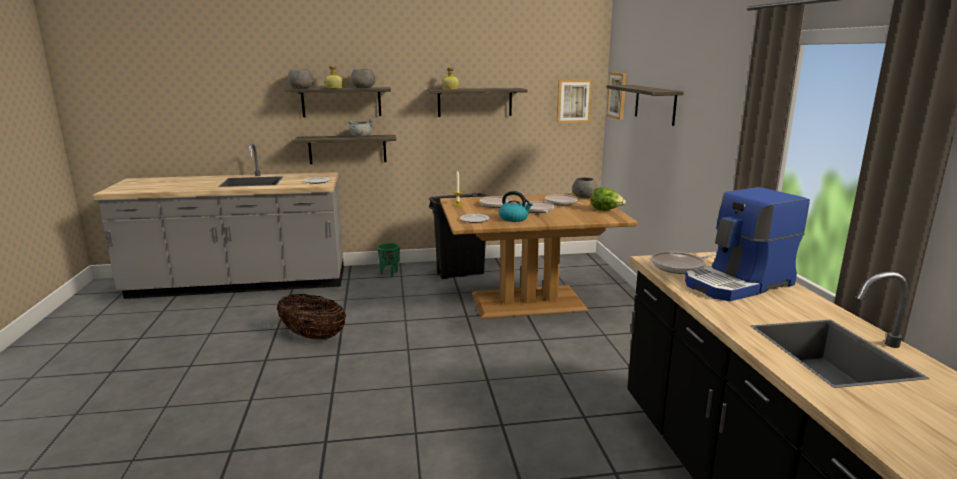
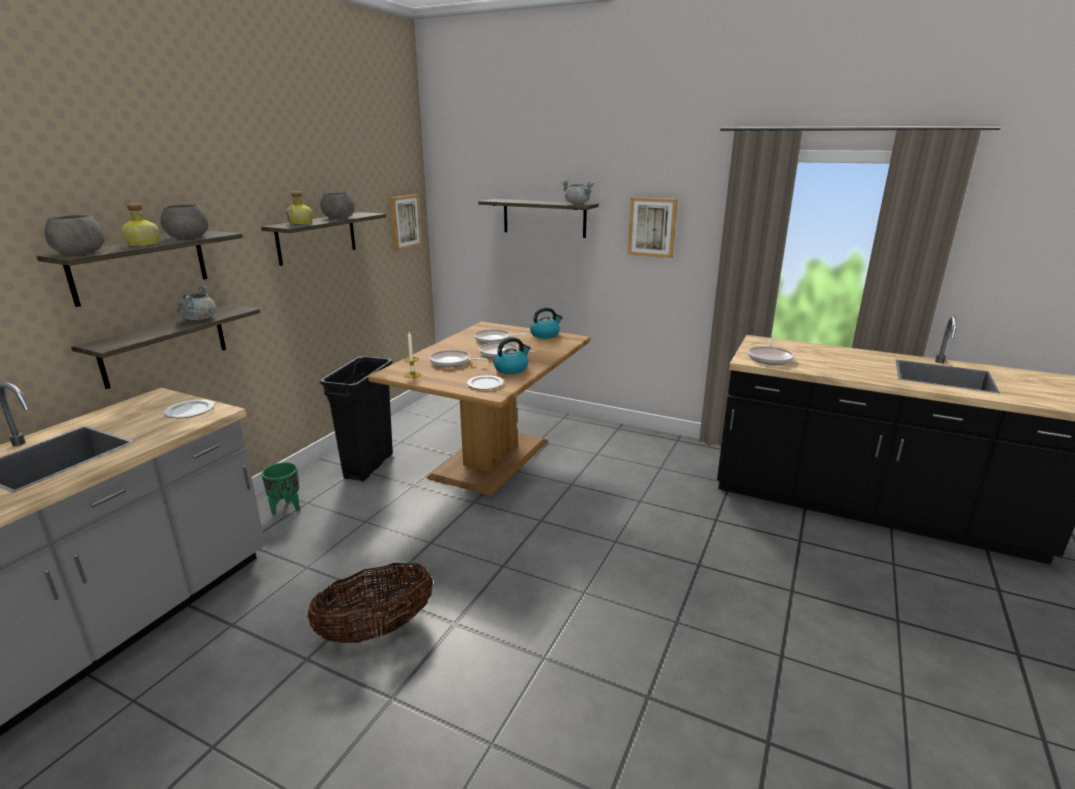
camera: 55 degrees left, 5 degrees up
(584, 197) = (490, 328): grey bowl -> grey bowl (339, 217)
(606, 210) = (545, 335): lettuce -> kettle
(617, 95) = (458, 211): picture -> picture (652, 227)
(661, 90) = (577, 203): none -> grey cooking pot
(739, 284) = (819, 357): coffee machine -> none

